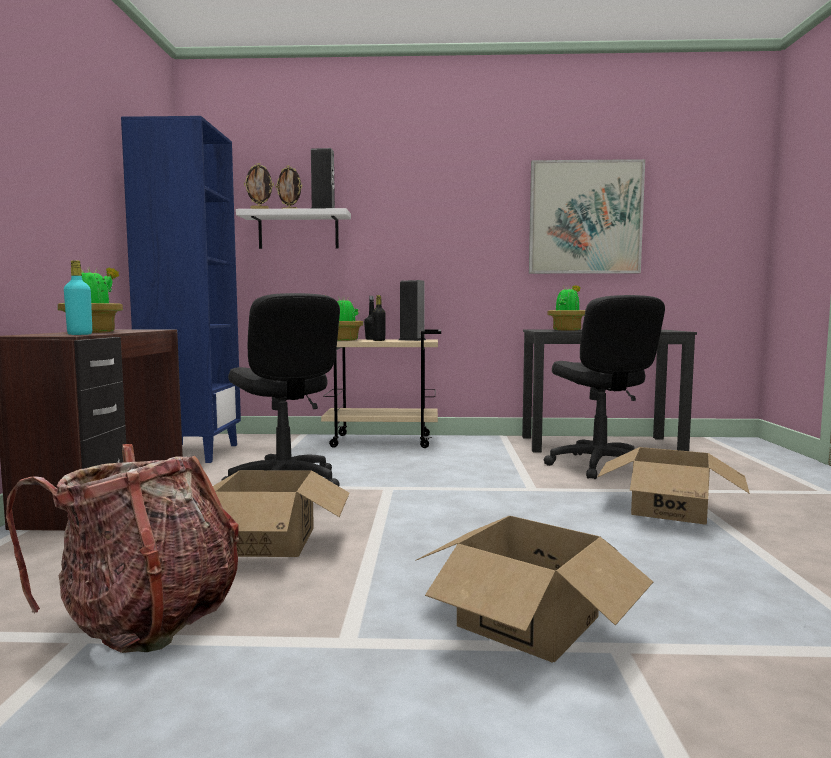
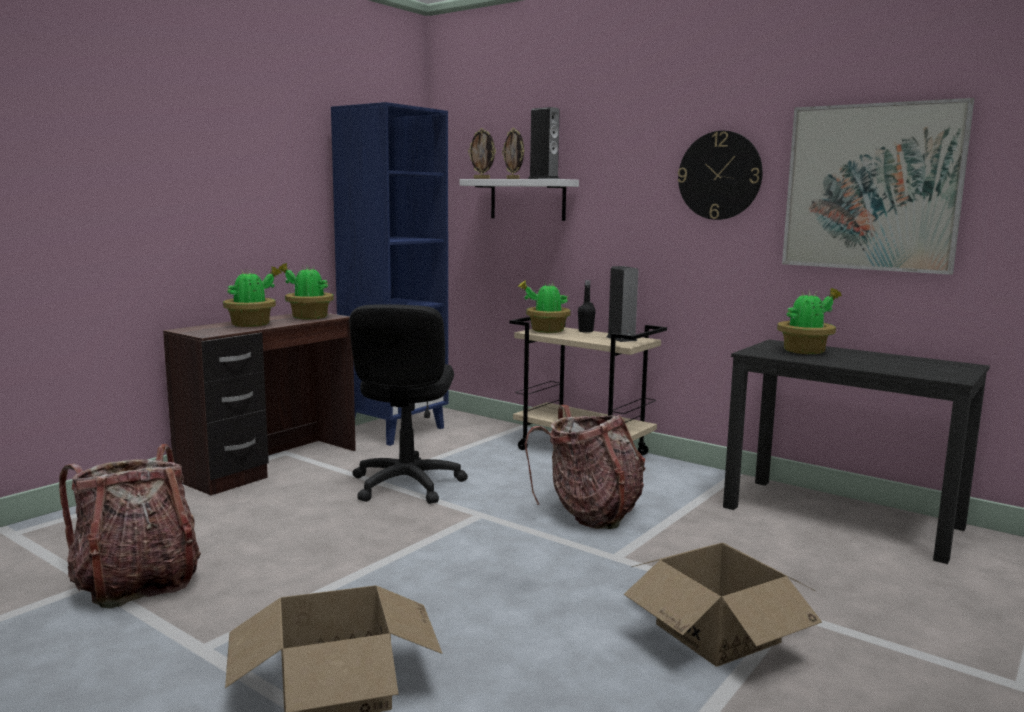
camera: 35 degrees right, 5 degrees up
(80, 334) = (218, 333): turquoise bottle -> none
(134, 330) = (308, 317): none -> potted plant
(267, 541) = (297, 543): cardboard box -> none
(379, 340) = (579, 336): black bottle -> none
(463, 471) = (590, 513): none -> backpack
(475, 209) = (719, 175): none -> wall clock
(599, 466) = (763, 549): black office chair -> none

